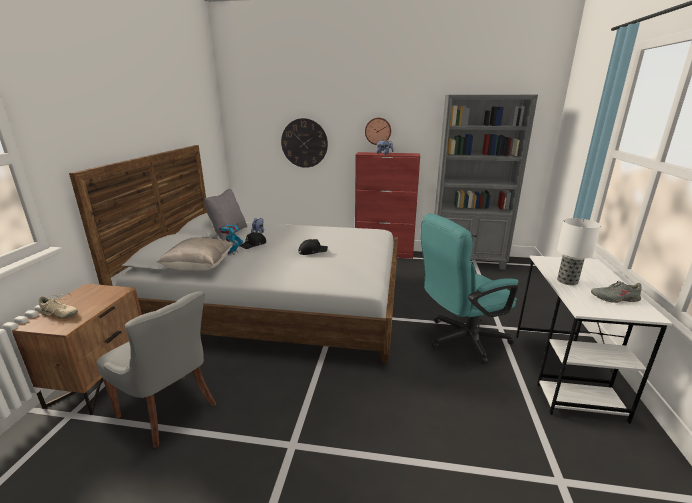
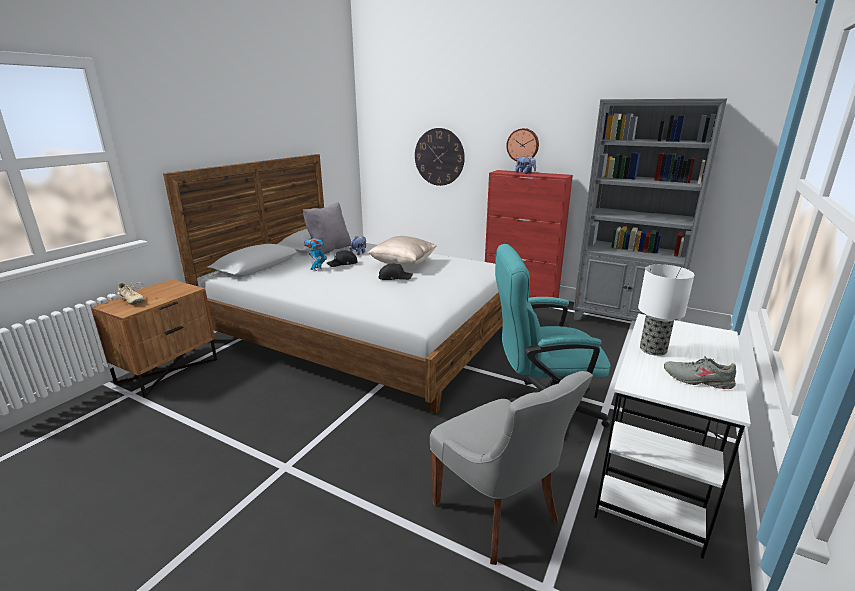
camera: 20 degrees right, 0 degrees up
(170, 410) = (204, 409): grey chair -> grey chair (498, 513)
(199, 267) = (274, 279): beige pillow -> beige pillow (403, 264)

